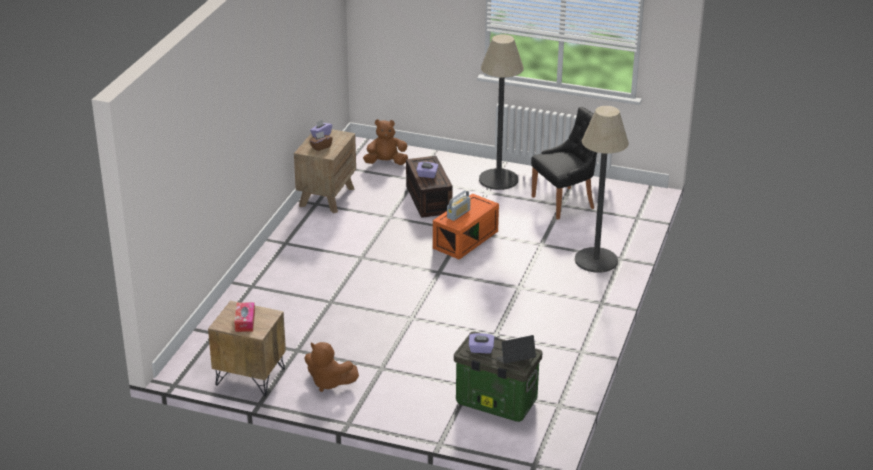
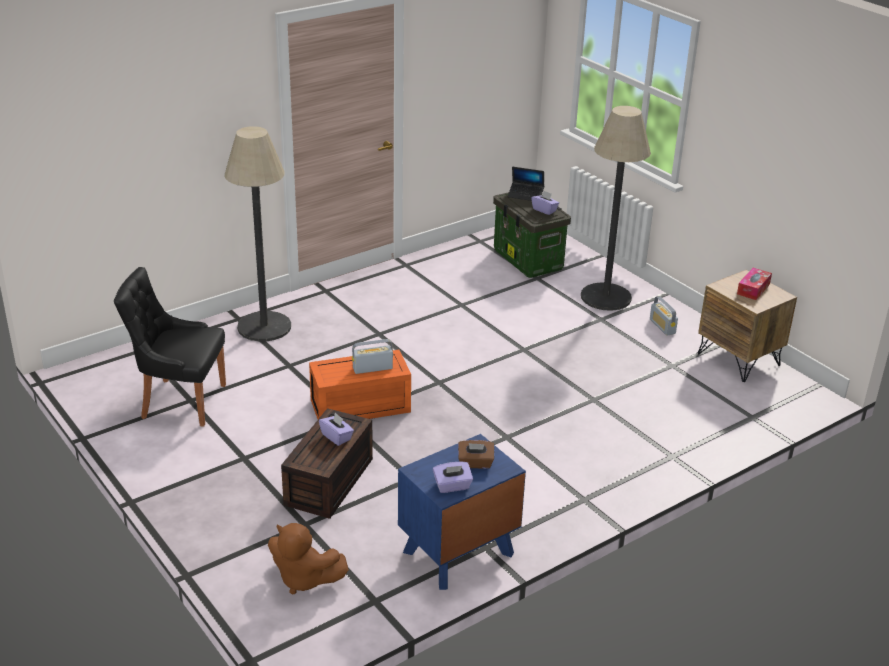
camera: 145 degrees left, 0 degrees up
(327, 197) = (458, 553): brown nightstand -> blue nightstand
(329, 382) = (662, 326): brown plush toy -> radio
(498, 179) = (201, 470): floor lamp -> floor lamp (606, 297)

